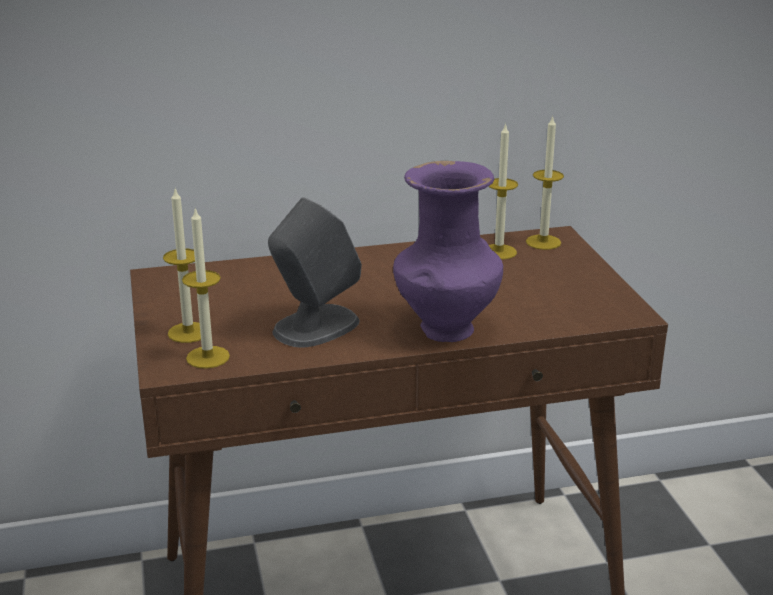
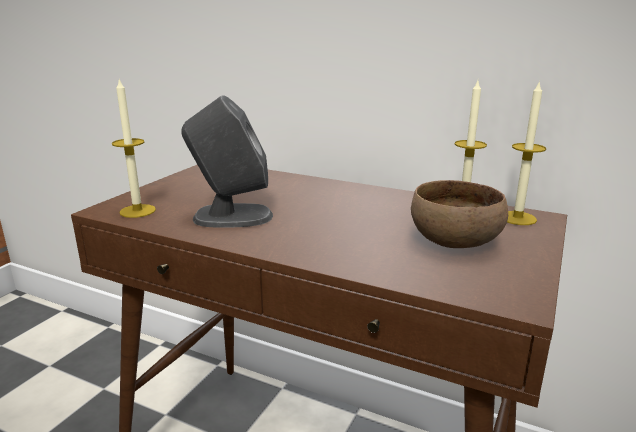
camera: 40 degrees right, 5 degrees down
(188, 332) = (160, 195): candle -> none
(446, 331) = (313, 250): purple vase -> none
(530, 281) = (453, 241): none -> brown bowl

